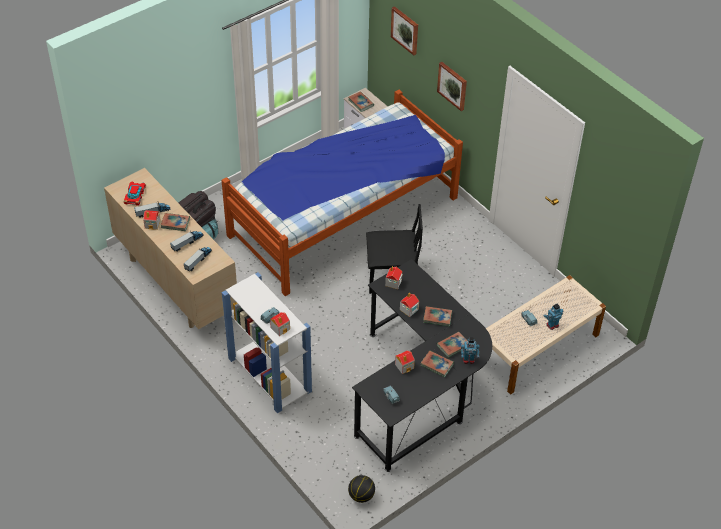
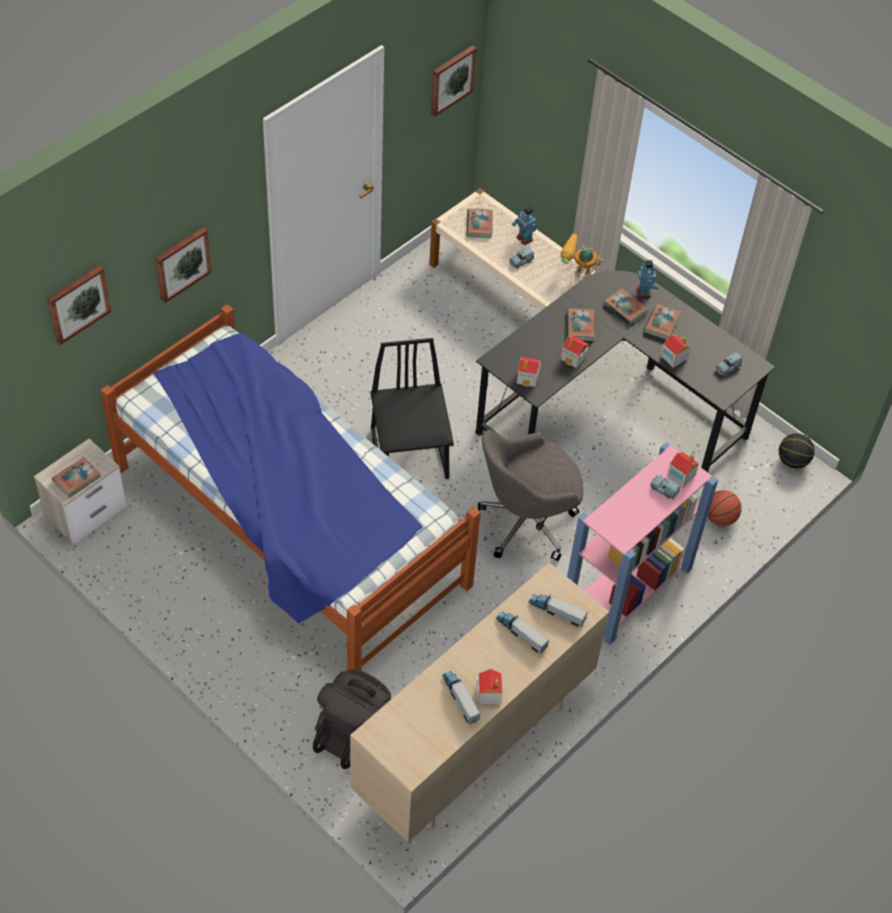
camera: 100 degrees left, 5 degrees up
(135, 195) = (424, 734): toy car -> none
(175, 223) = (480, 659): book -> book (479, 225)
(269, 374) = (626, 587): white bookcase -> pink bookcase
(316, 438) = (720, 518): none -> basketball
(327, 329) = (526, 524): none -> grey office chair
(516, 350) = (576, 273): none -> toy robot
(624, 215) = (451, 79): none -> picture

